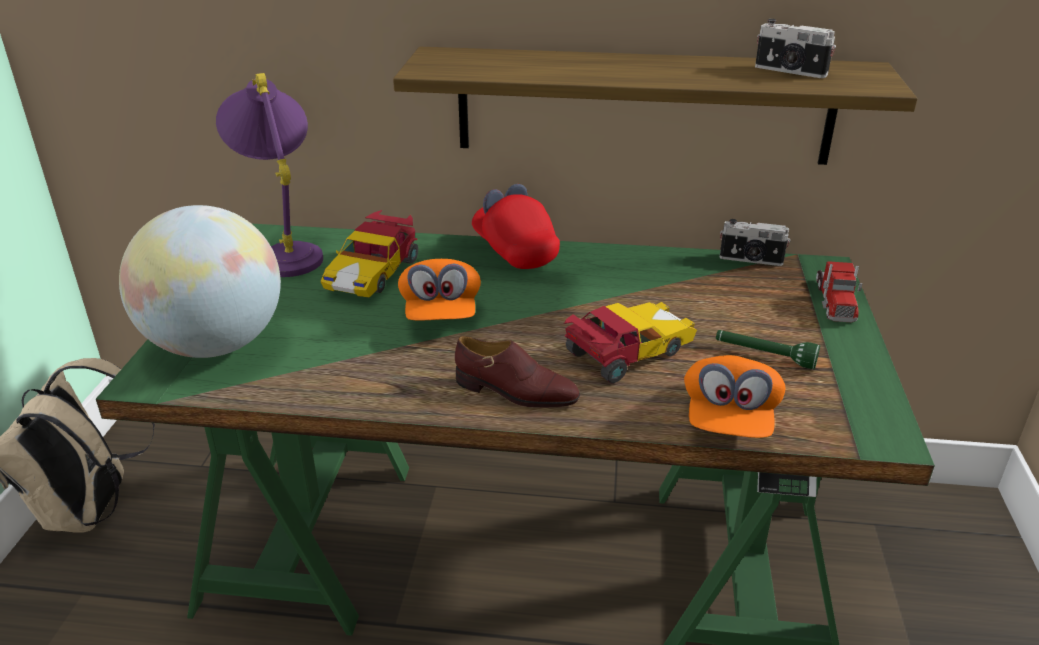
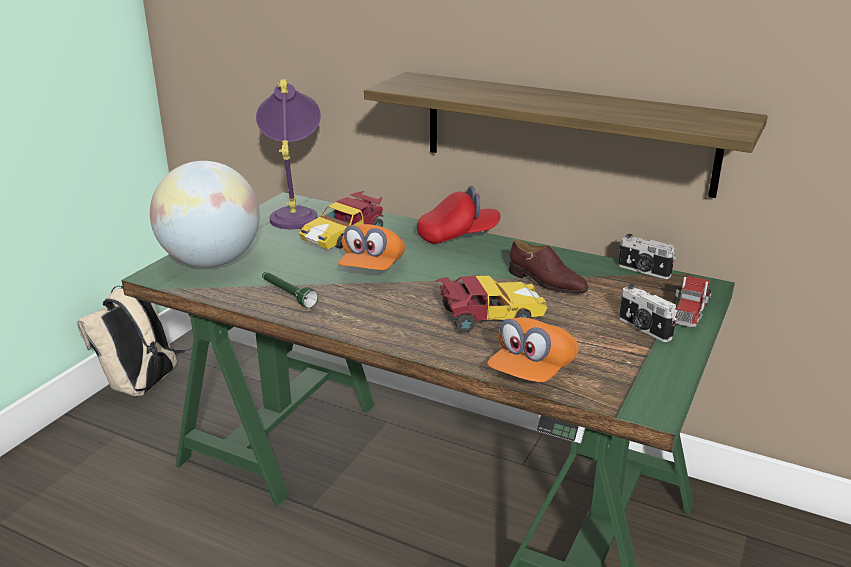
camera: 20 degrees right, 5 degrees down
(514, 250) = (458, 236): red cap -> red cap turned 90 degrees clockwise
(516, 392) = (388, 325): brown shoe -> brown shoe (546, 282)
(764, 356) = (596, 337): green flashlight -> green flashlight (288, 295)
(790, 71) = (668, 113): camera -> camera (643, 329)

